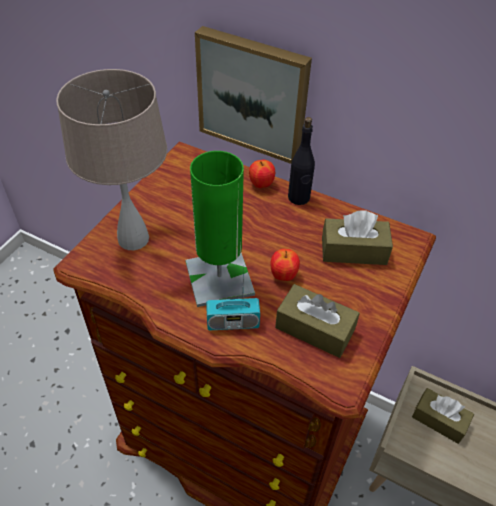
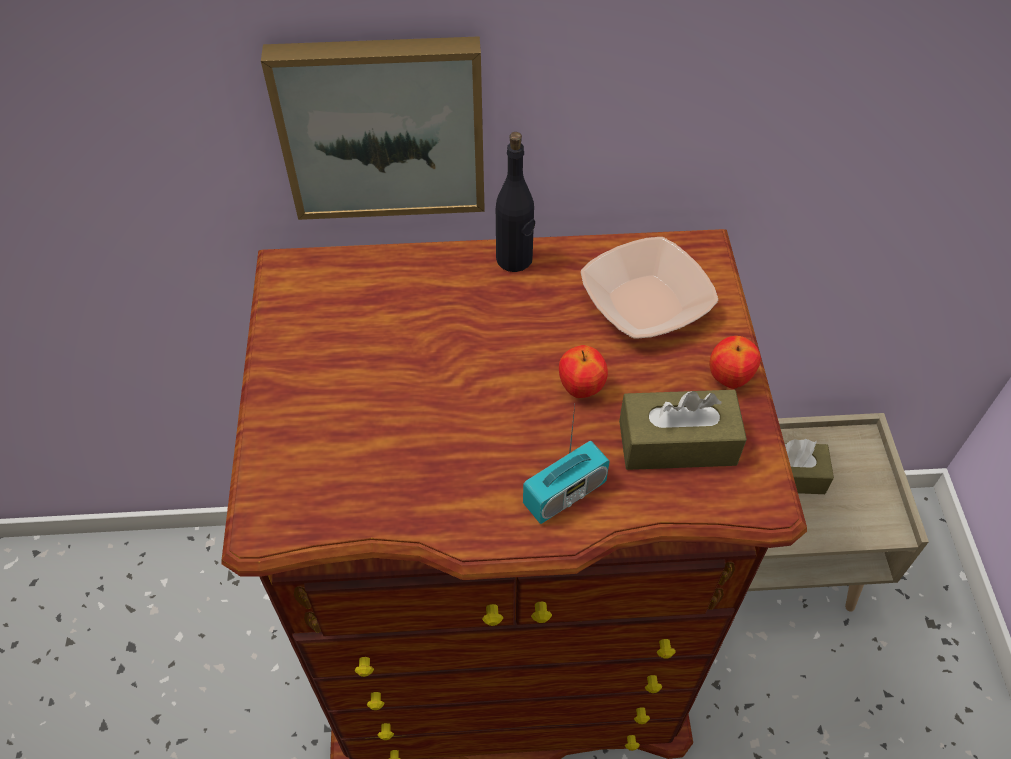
camera: 30 degrees left, 5 degrees up
(134, 239) = (320, 444): beige table lamp -> none
(219, 278) = (496, 439): green table lamp -> none
(261, 184) = (445, 264): apple -> apple (729, 378)
(353, 251) = (645, 303): brown tissue box -> bowl

